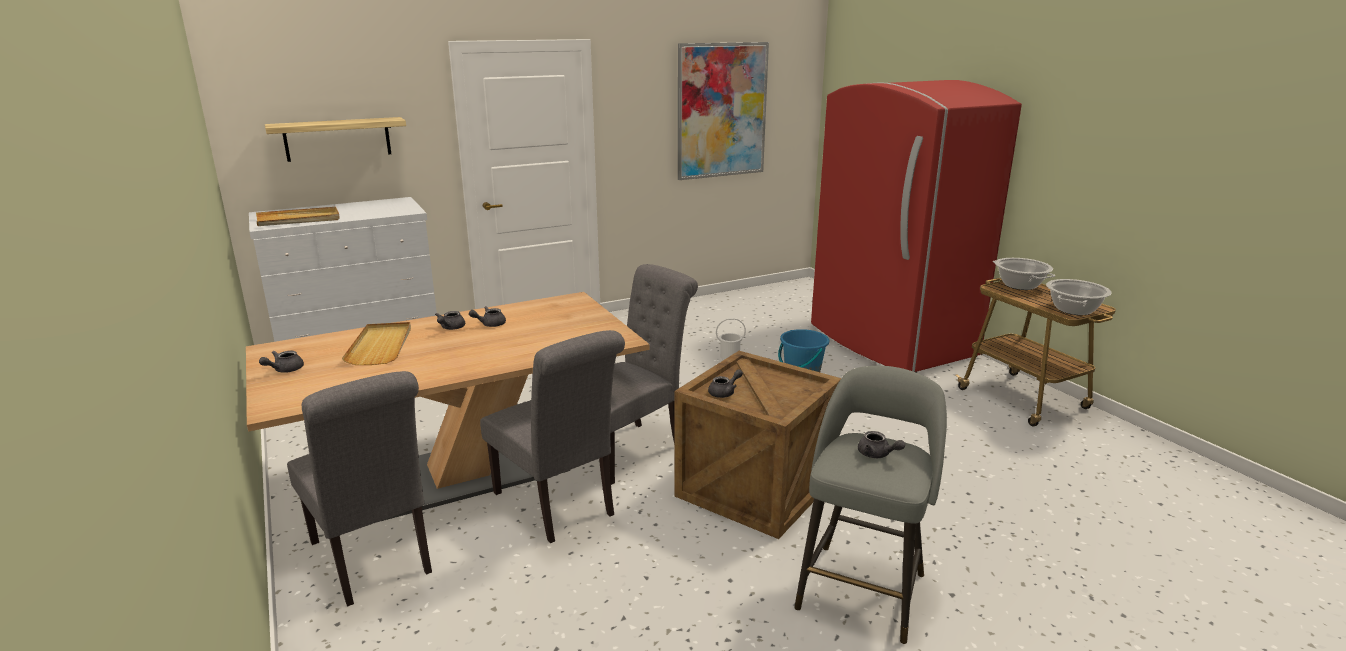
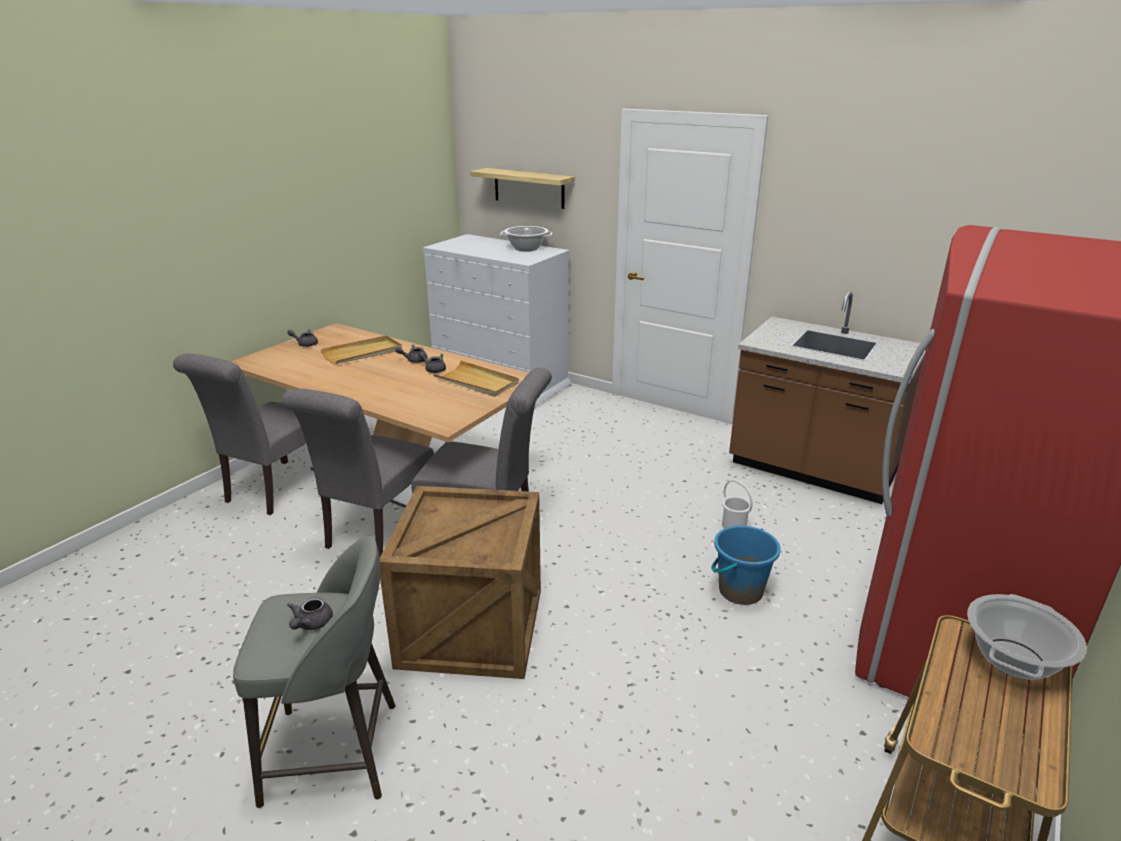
camera: 60 degrees right, 5 degrees up
(299, 220) = (463, 247): beige tray -> beige tray (477, 382)
(694, 313) = (811, 470): none -> brown counter
(722, 111) = (946, 229): picture -> none
(725, 393) = (441, 513): grey teapot -> none
(1074, 310) = (966, 743): cooking pot -> cooking pot (526, 248)

